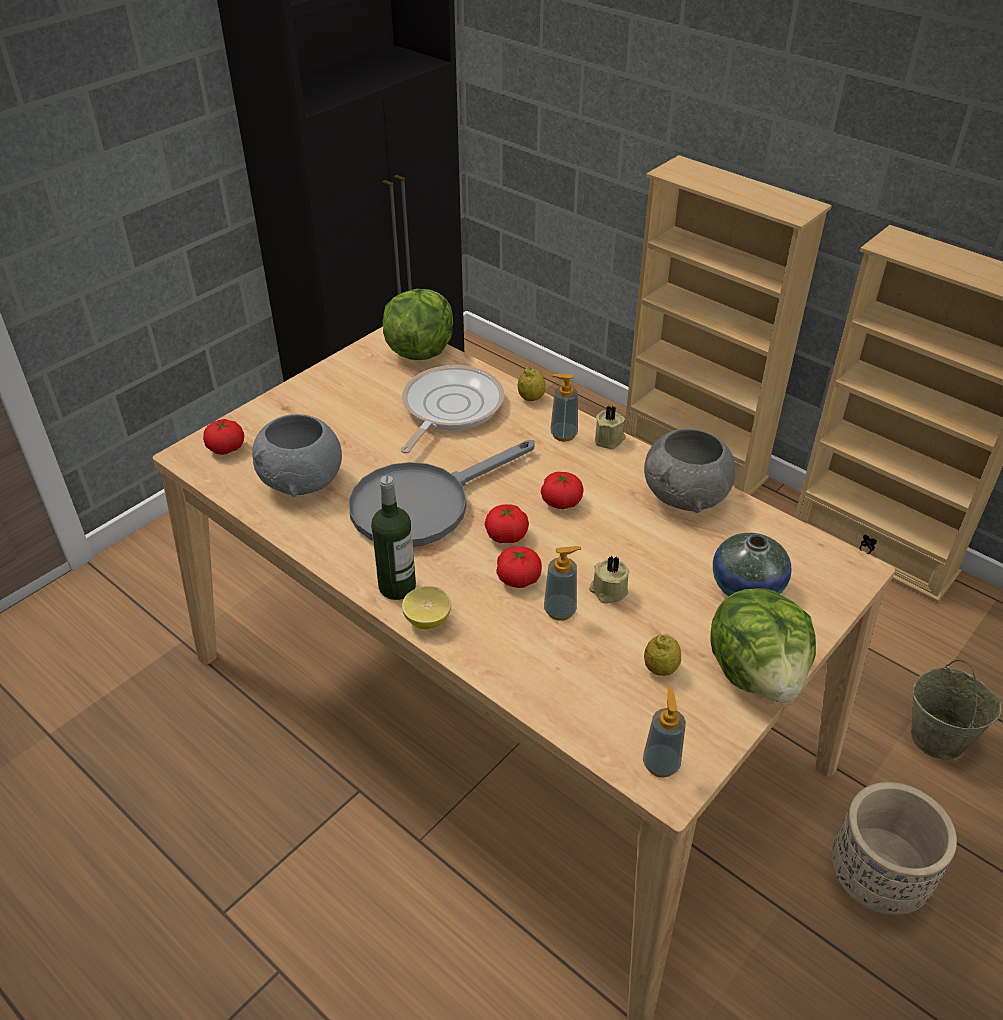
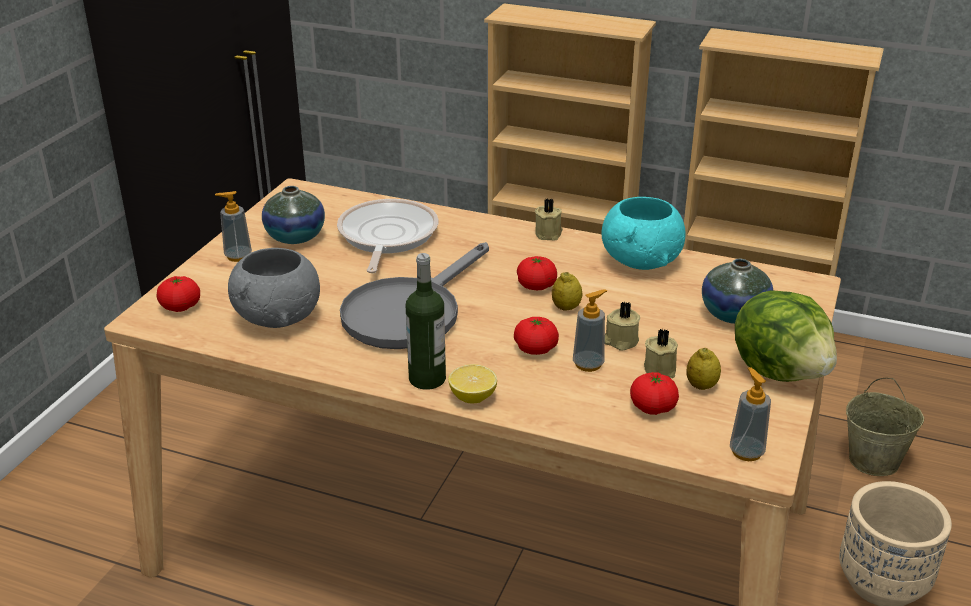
camera: 20 degrees left, 10 degrees down
(366, 390) = (295, 237): none -> vase
(420, 350) = (328, 198): lettuce -> none
(506, 535) = (503, 320): tomato -> tomato (653, 407)
(531, 398) = (458, 216): lemon -> lemon (566, 308)
(563, 434) = (505, 237): soap dispenser -> soap dispenser (238, 256)
(630, 636) = (661, 369): none -> beige candle
(685, 496) = (641, 261): grey bowl -> turquoise bowl

